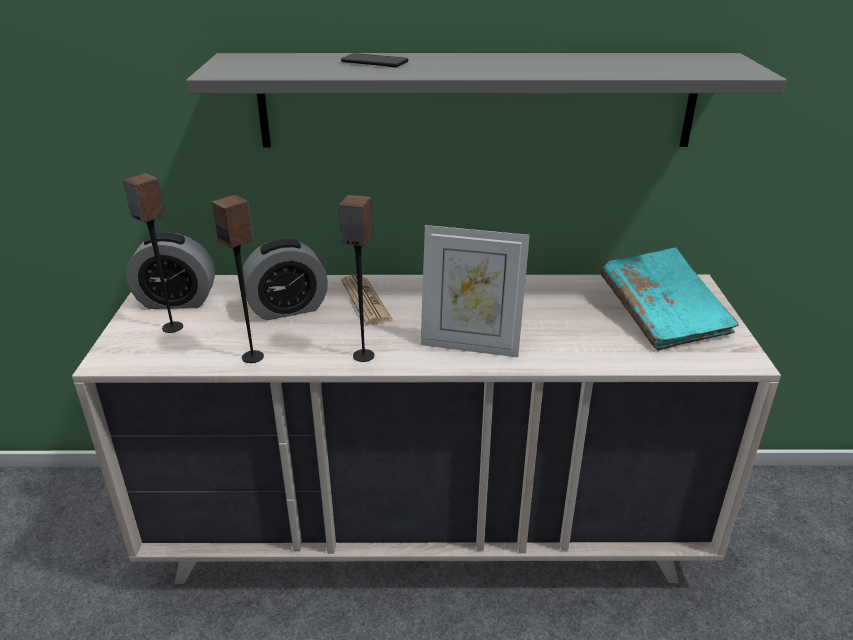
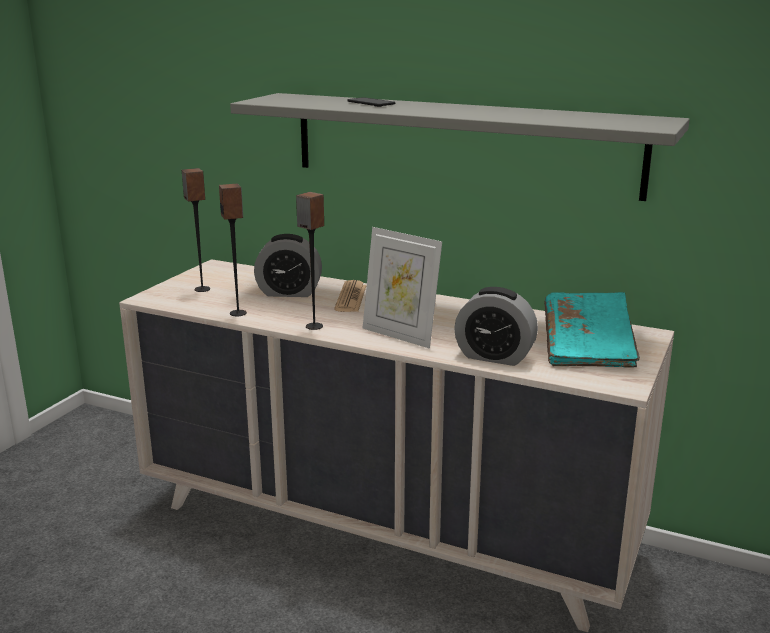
camera: 25 degrees right, 10 degrees down
(177, 301) = (218, 276): alarm clock -> alarm clock (494, 356)

